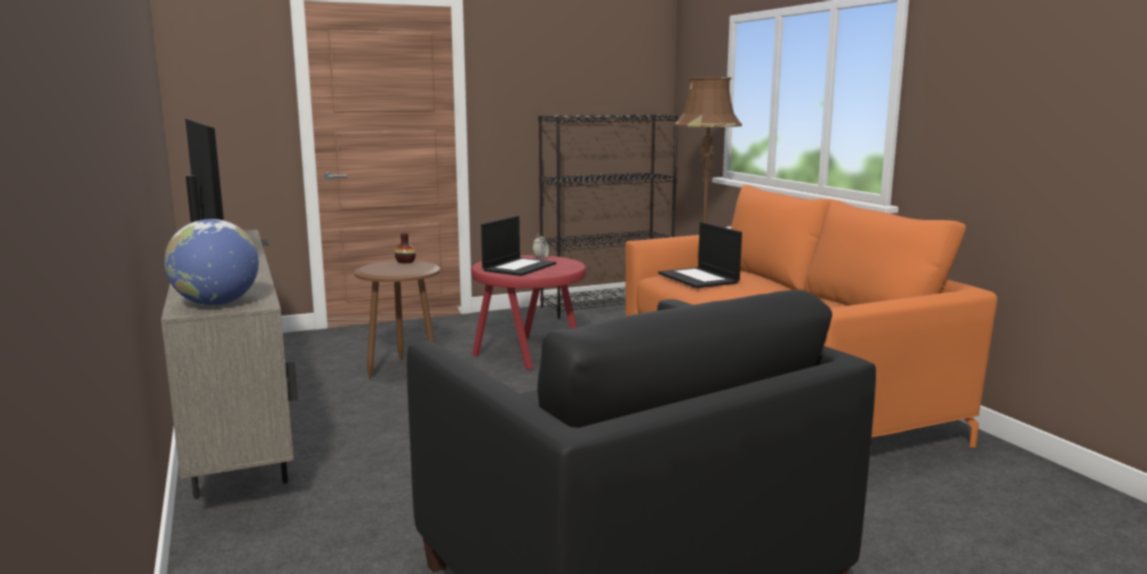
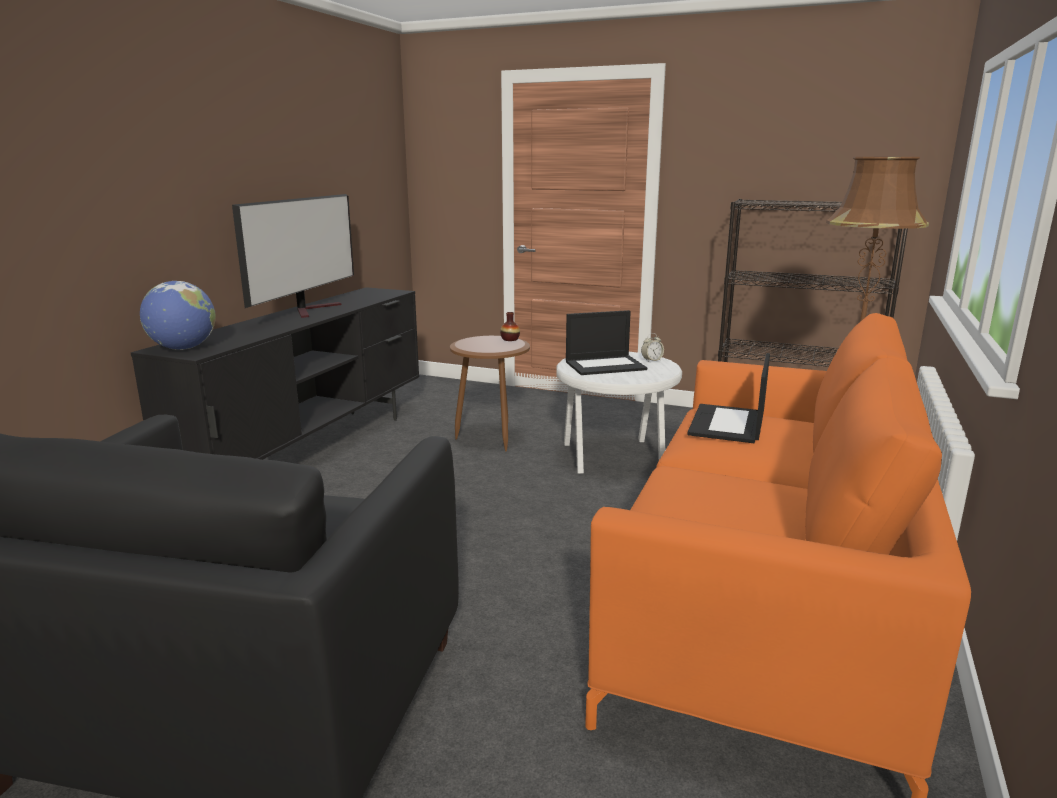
camera: 45 degrees right, 5 degrees up
(238, 430) = (313, 450): beige tv stand -> black tv stand
(529, 353) = (615, 457): red side table -> white side table

